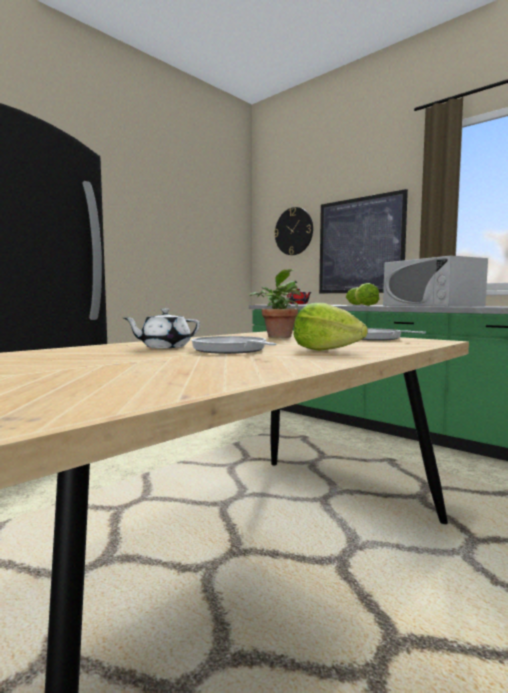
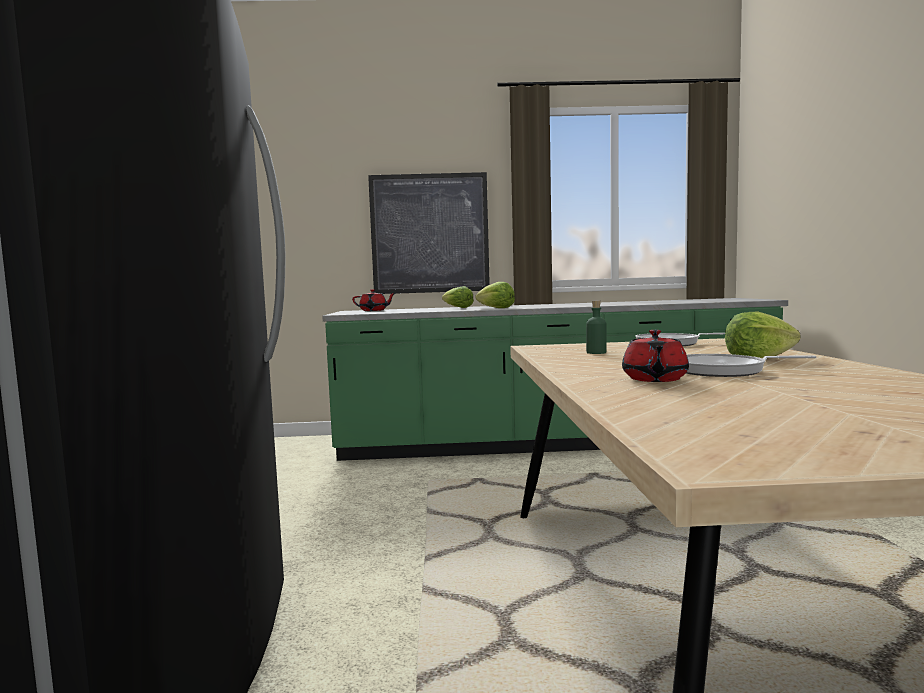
camera: 45 degrees left, 0 degrees up
(164, 347) = (654, 379): white teapot -> red teapot
(278, 336) = (596, 352): potted plant -> green bottle
(294, 231) = (323, 207): wall clock -> none
(431, 305) = (560, 305): white microwave -> none

